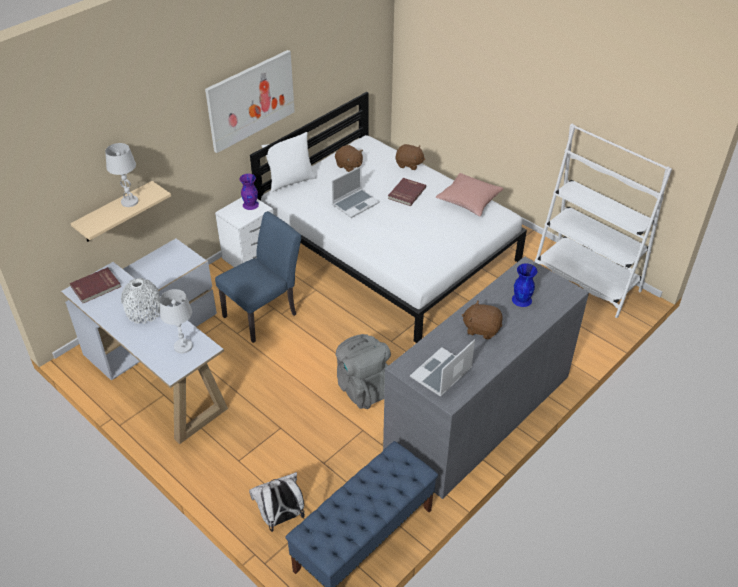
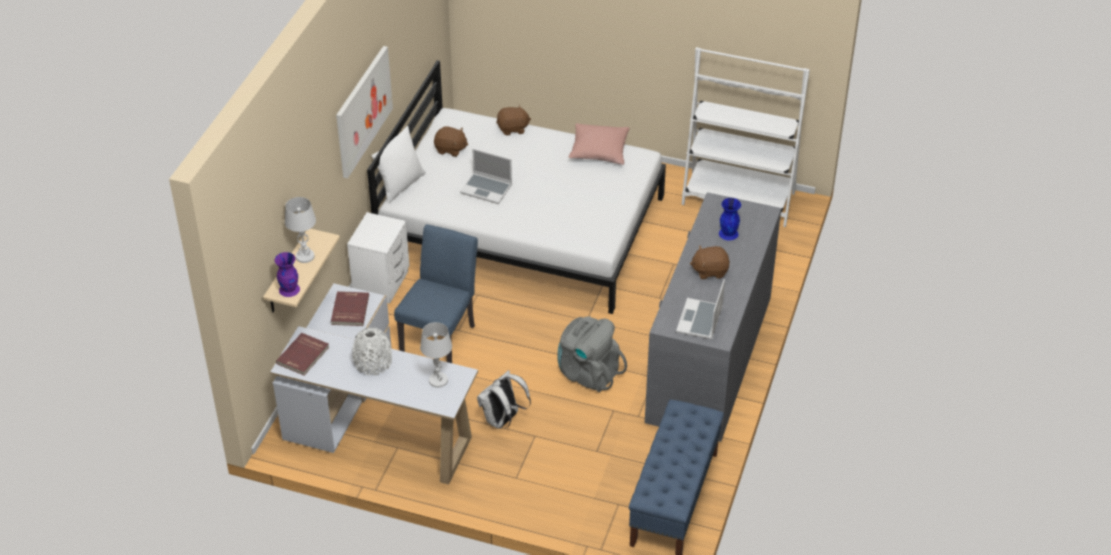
camera: 25 degrees left, 0 degrees up
(250, 205) = (379, 224): purple vase -> purple vase (289, 289)
(281, 518) = (590, 509): white backpack -> white backpack (502, 420)
(355, 203) = (487, 189): laptop -> laptop turned 90 degrees clockwise
(406, 193) = (531, 162): red book -> red book (349, 310)

